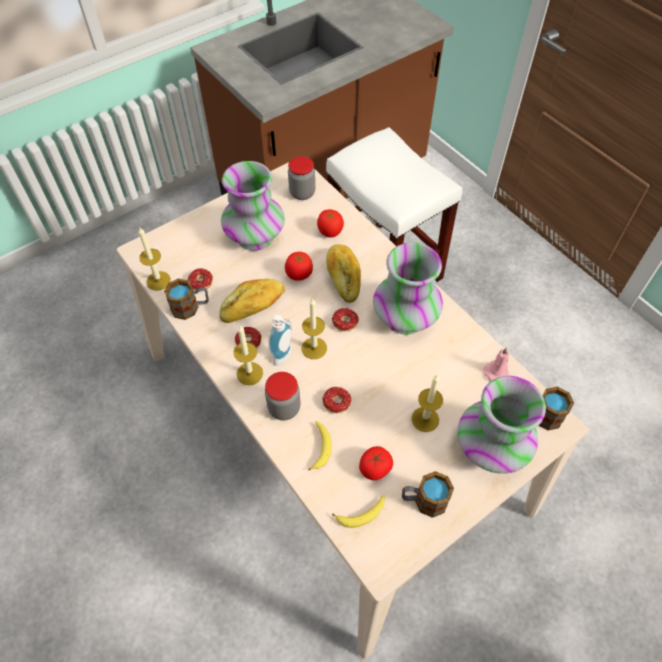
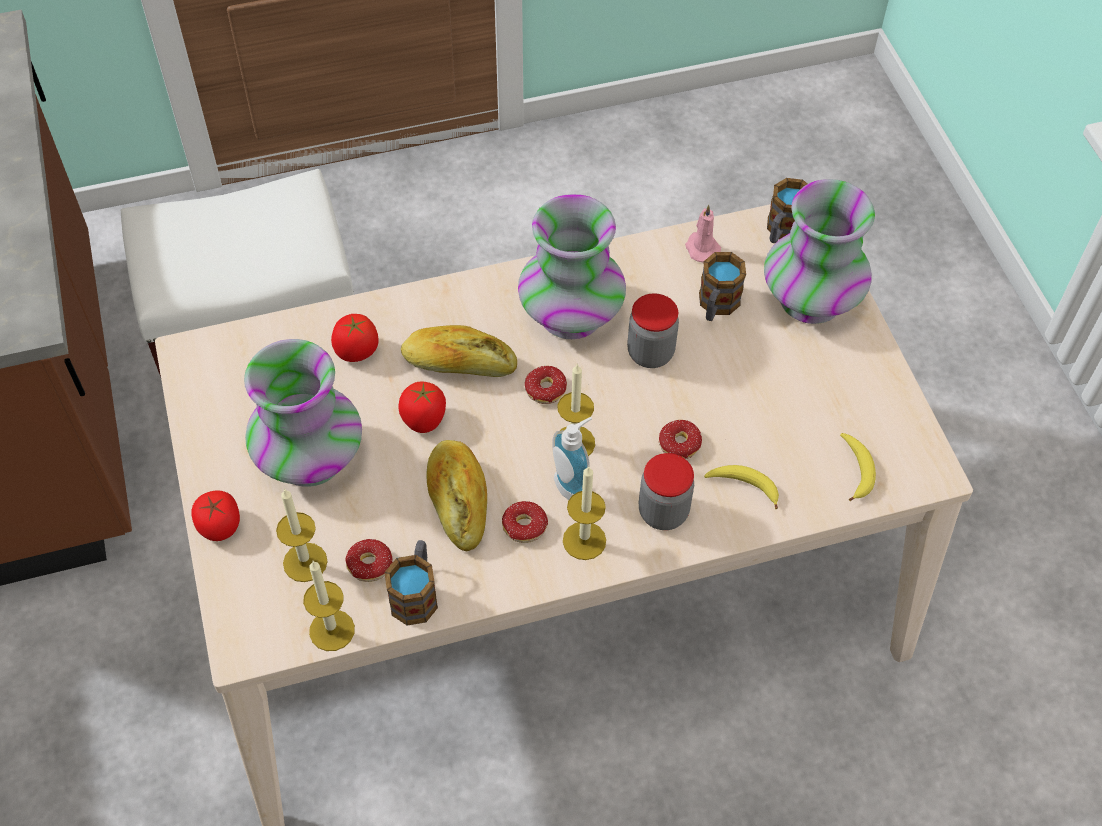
camera: 70 degrees left, 0 degrees up
(302, 193) = (247, 362): jar -> jar (650, 353)
(375, 468) = (796, 433): tomato -> tomato (219, 525)
(423, 500) = (858, 396): mug -> mug (716, 306)
(425, 419) = (743, 352): candle -> candle (305, 562)

